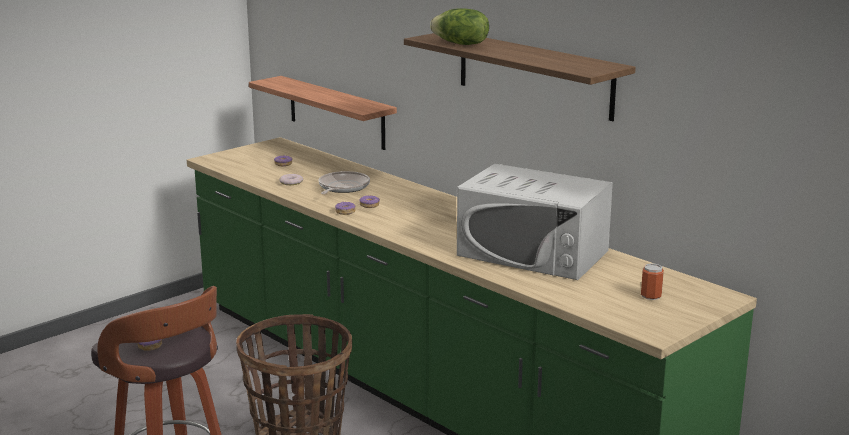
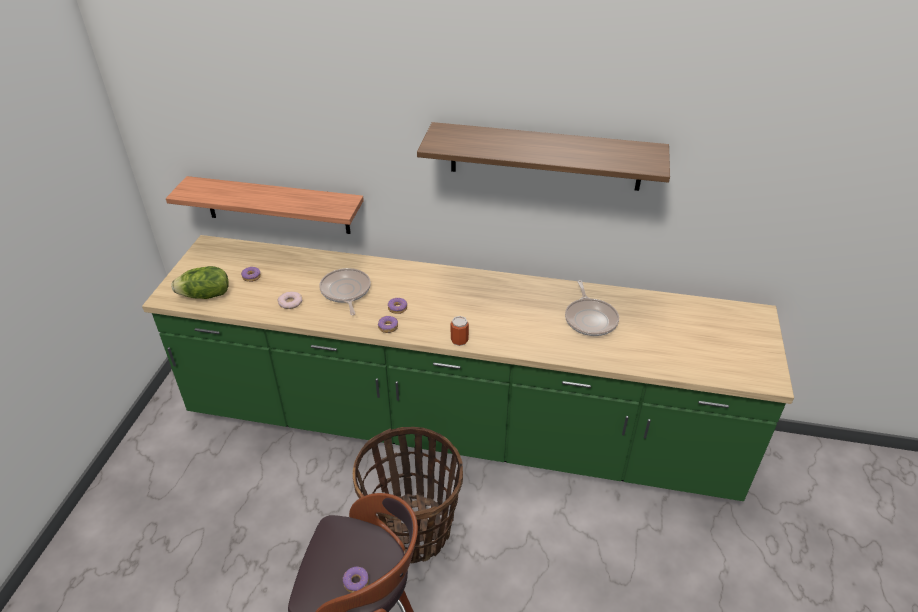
camera: 35 degrees left, 20 degrees up
(460, 44) = (484, 148): lettuce -> lettuce (205, 295)
(533, 253) = (590, 319): white microwave -> frying pan
(651, 296) = (719, 336): can -> can (459, 340)

